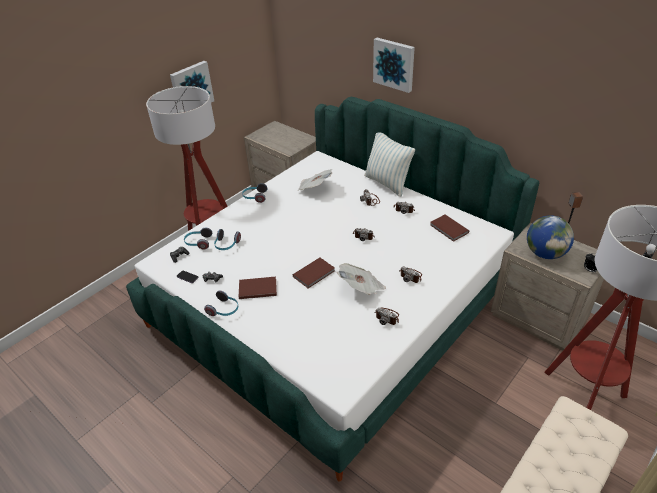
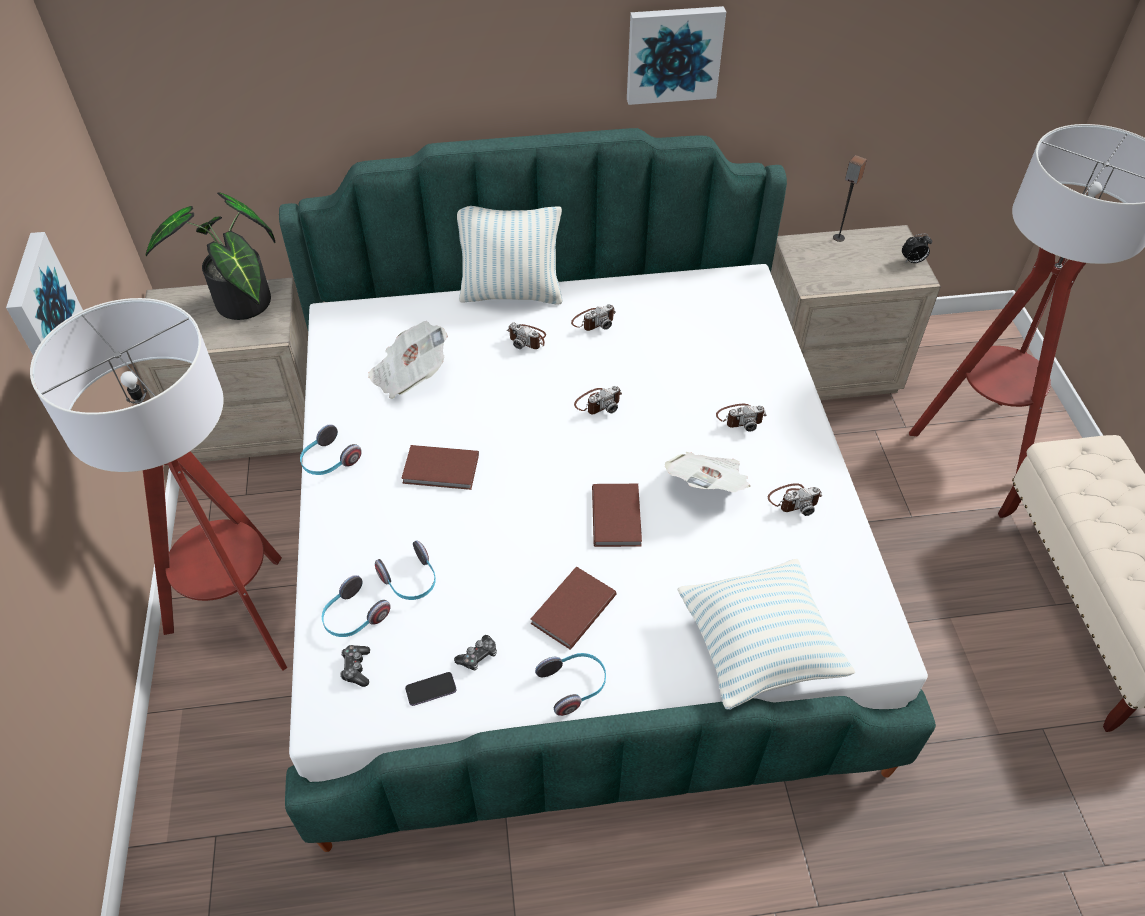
camera: 50 degrees left, 10 degrees up
(292, 139) = (242, 307): none -> potted plant
(295, 350) = (758, 649): none -> pillow
(394, 64) = (450, 63): picture -> picture (673, 53)
(448, 229) = (691, 313): brown book -> brown book (441, 470)
(545, 253) = (845, 271): globe -> none

